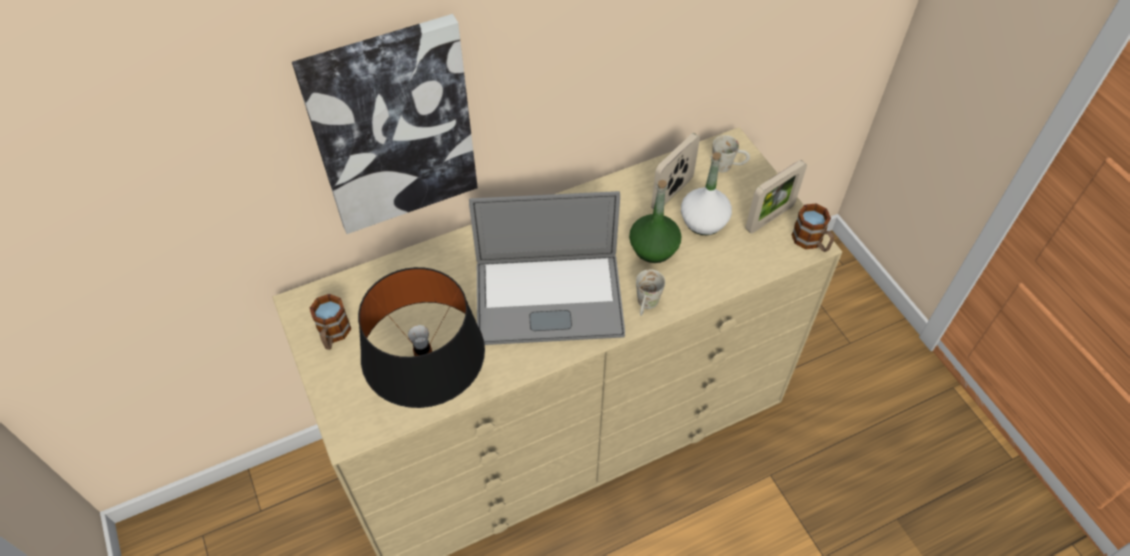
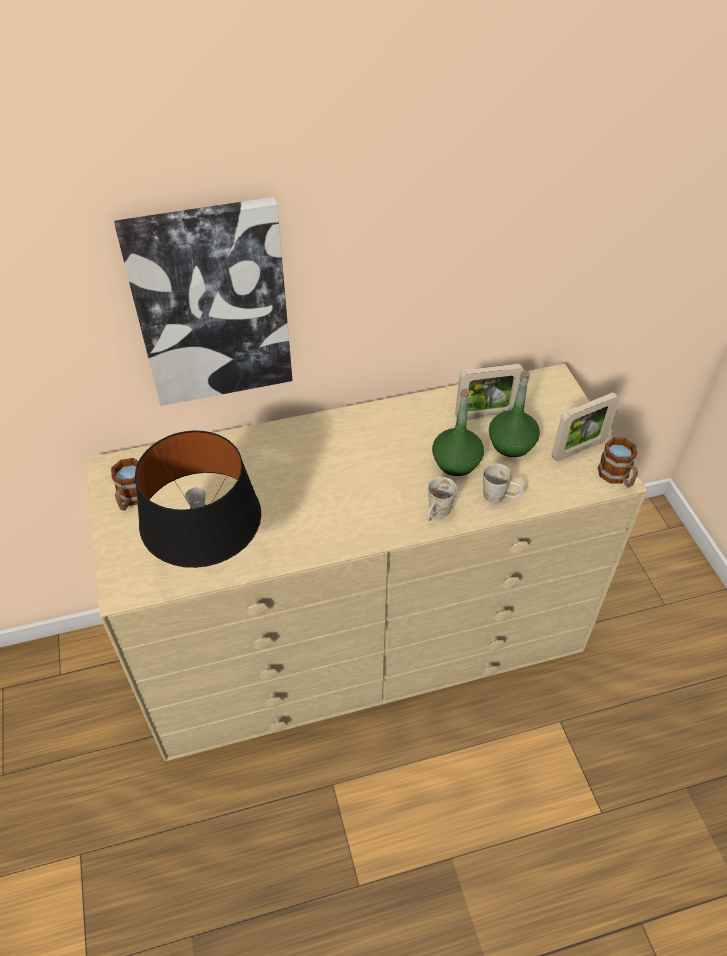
camera: 10 degrees right, 5 degrees down
(548, 298) = (343, 494): laptop -> none
(672, 193) = (485, 415): picture frame -> picture frame turned 150 degrees counterclockwise
(703, 221) = (511, 444): white bottle -> green bottle
(728, 166) = (546, 397): white mug -> white mug (500, 497)

